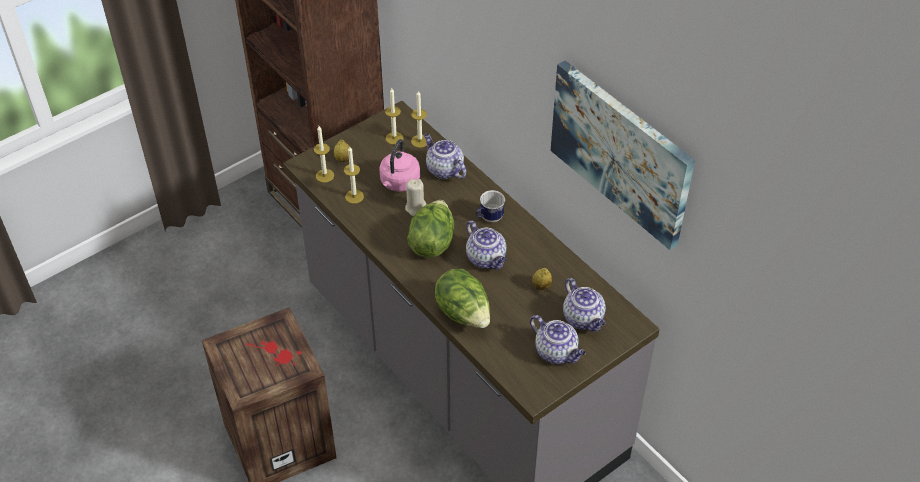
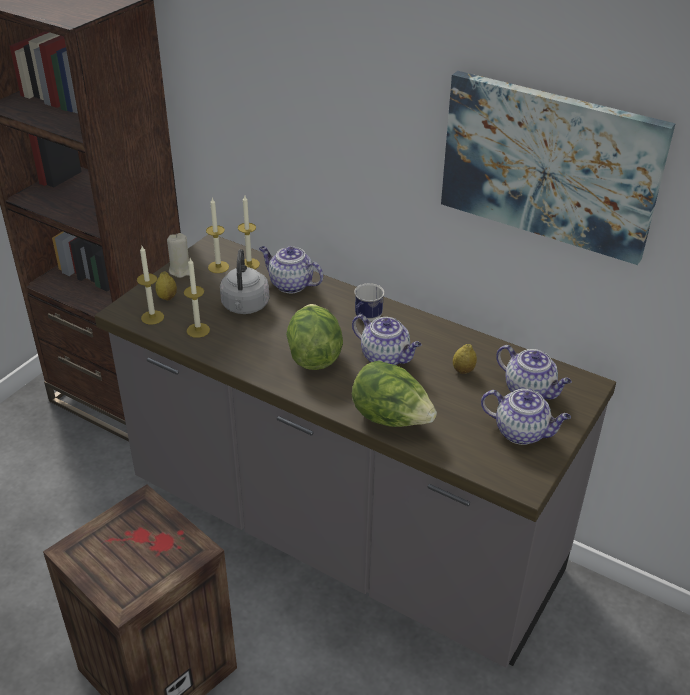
camera: 20 degrees left, 10 degrees down
(399, 183) = (245, 307): pink kettle -> grey kettle
(416, 208) = (277, 326): beige candle -> beige candle (181, 270)

